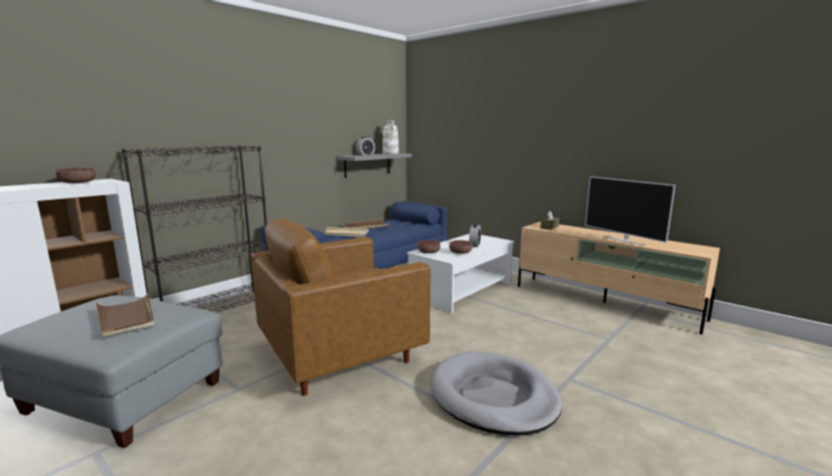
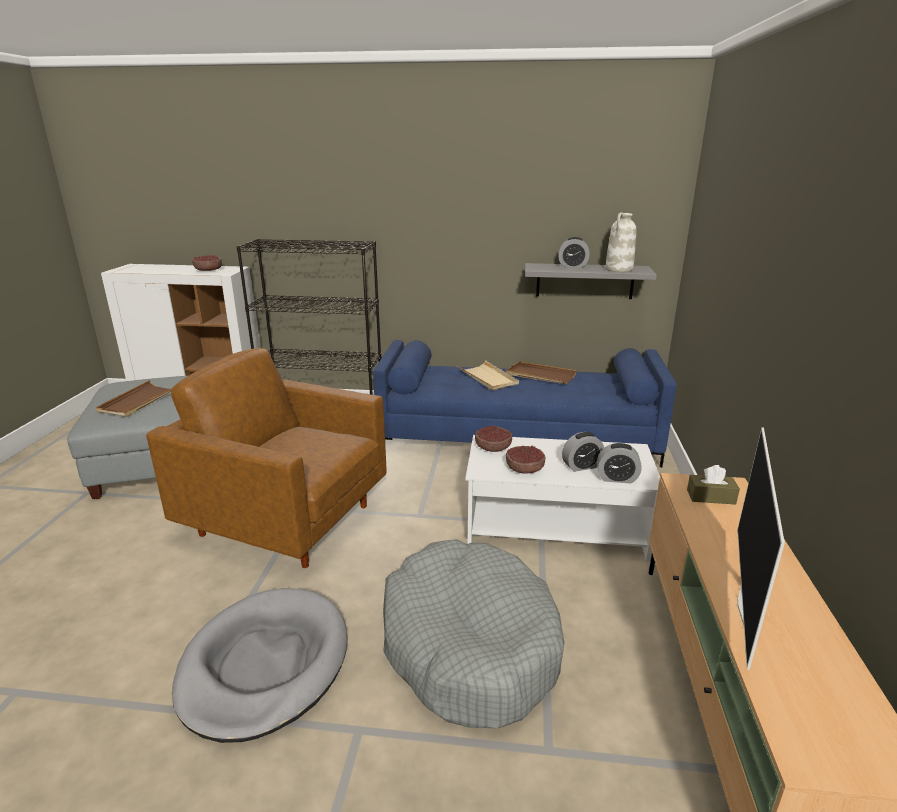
camera: 55 degrees right, 10 degrees up
(494, 243) = (617, 478): none -> alarm clock
(530, 335) = (468, 645): none -> grey dog bed

